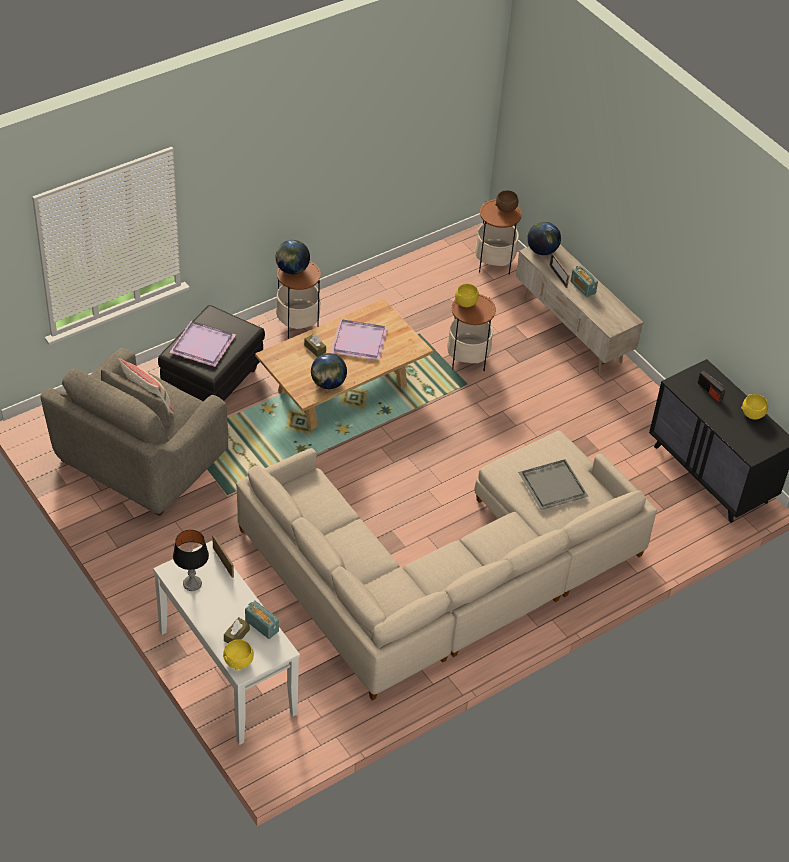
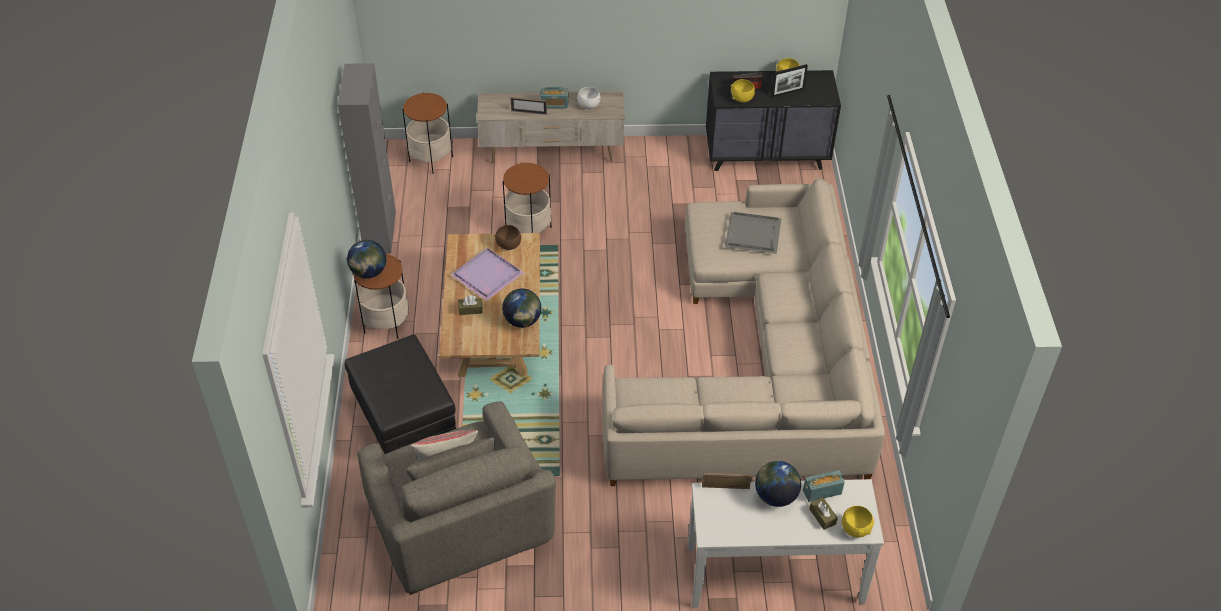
camera: 55 degrees left, 0 degrees up
(192, 584) = (738, 523): table lamp -> none
(201, 345) = (398, 389): purple tray -> none
(387, 274) = (380, 232): none -> grey cabinet
(466, 303) = (516, 179): yellow bowl -> yellow bowl (742, 99)
(506, 209) = (424, 101): brown bowl -> brown bowl (509, 245)
(542, 250) = (490, 106): globe -> globe (775, 496)
(603, 308) = (588, 105): none -> white bowl
(731, 422) = (787, 92): none -> picture frame

